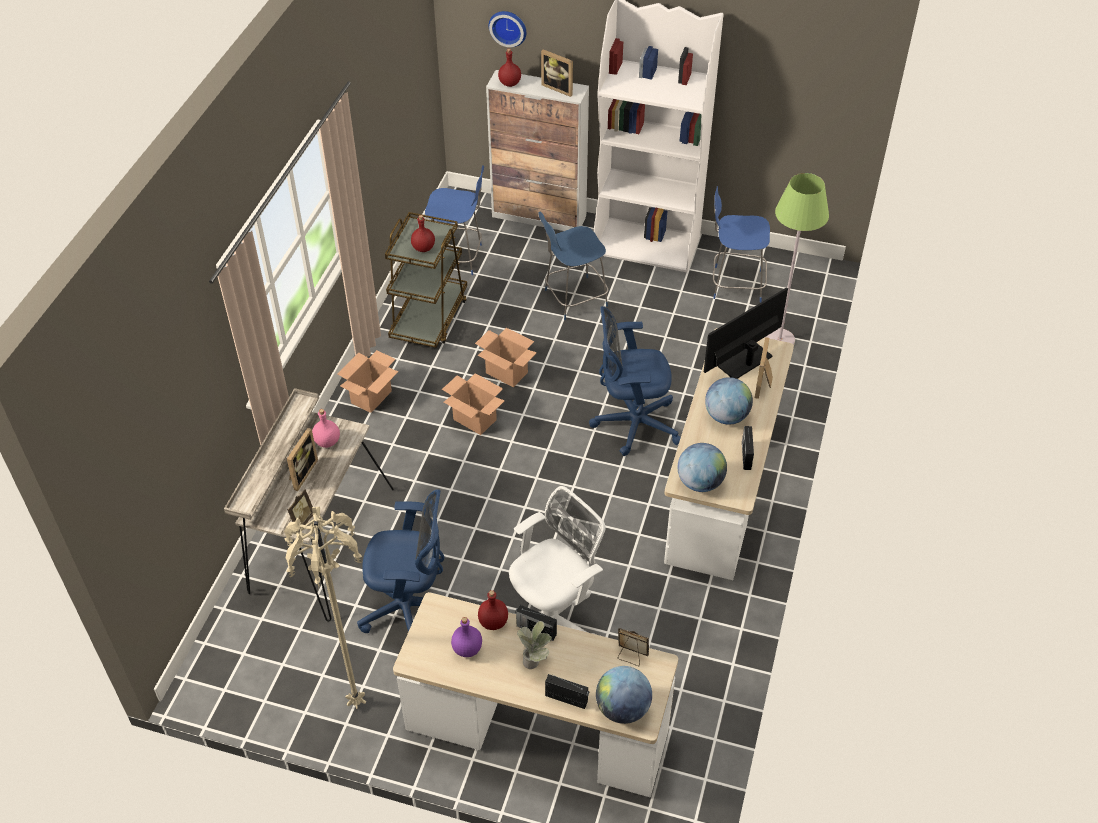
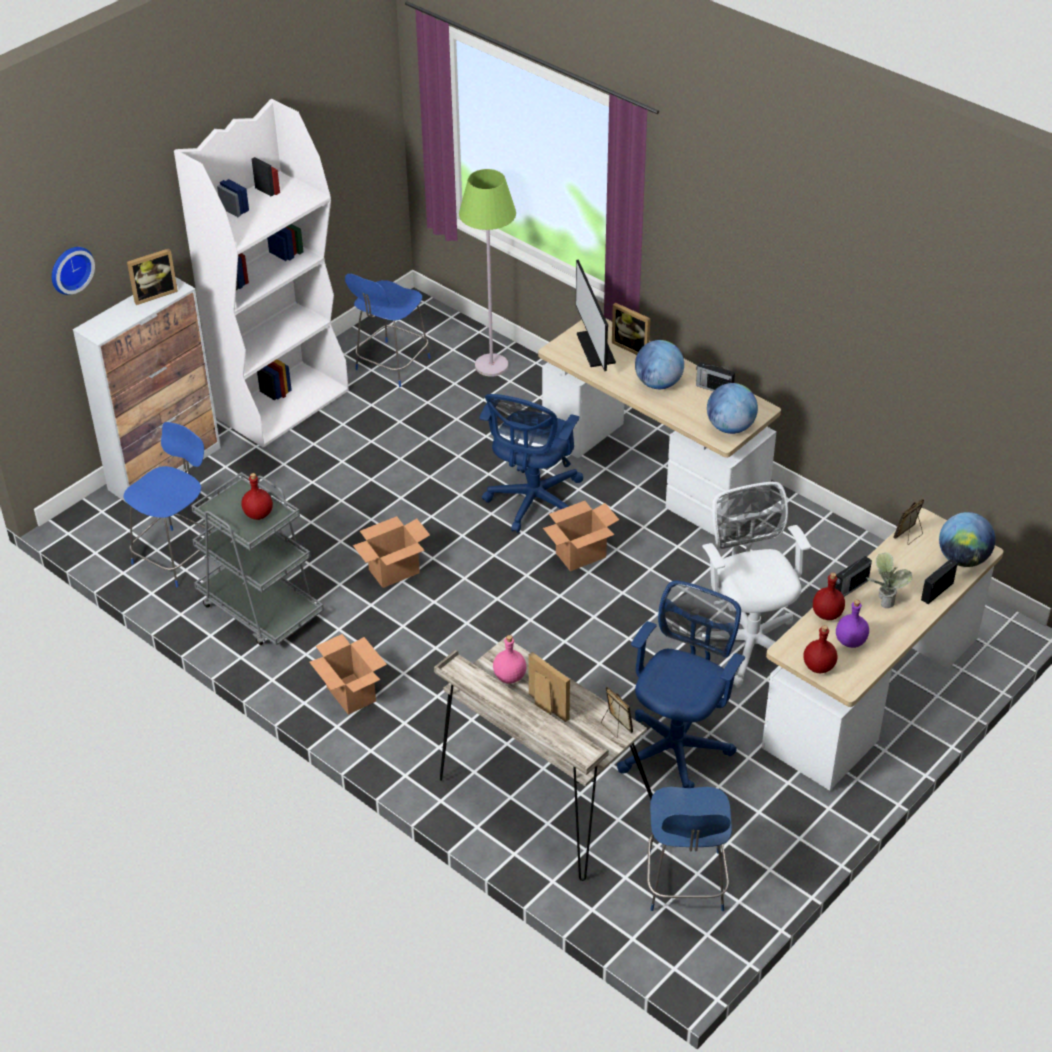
camera: 65 degrees left, 5 degrees down
(354, 702) = (776, 824): beige floor lamp -> none
(429, 318) = (260, 608): brown cart -> grey cart
(474, 419) = (445, 618): cardboard box -> cardboard box (580, 555)
(509, 83) = (110, 326): red bottle -> red bottle (819, 667)
(573, 299) = (320, 485): blue chair -> blue chair (685, 884)

